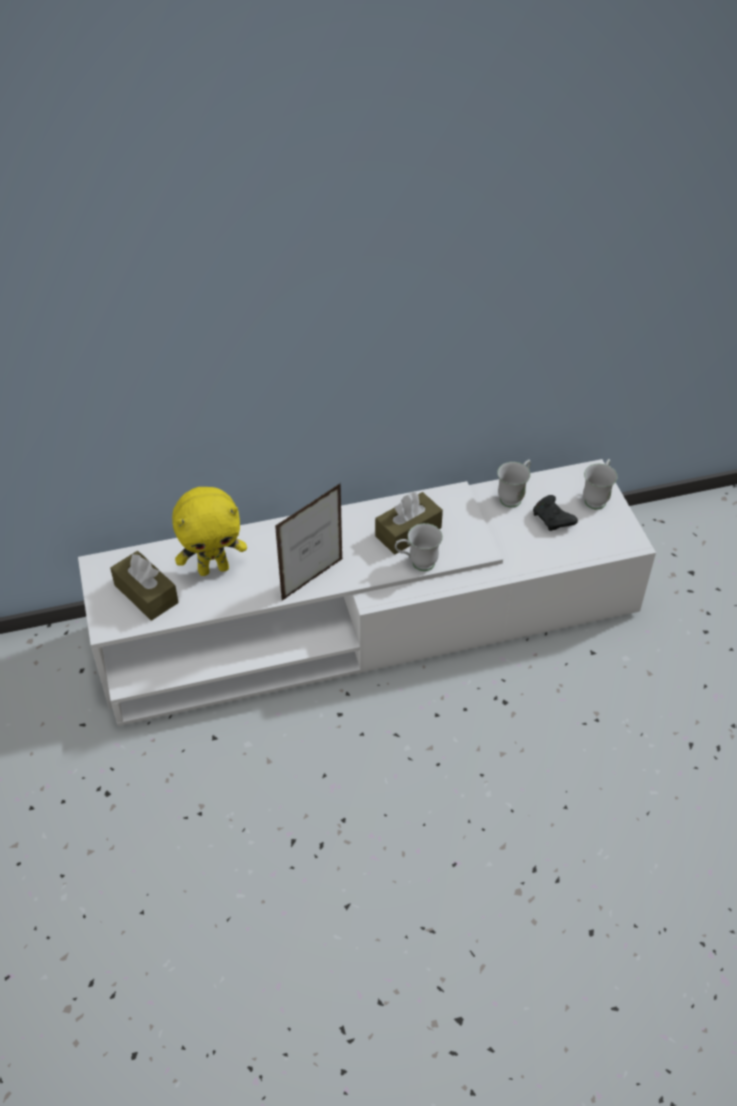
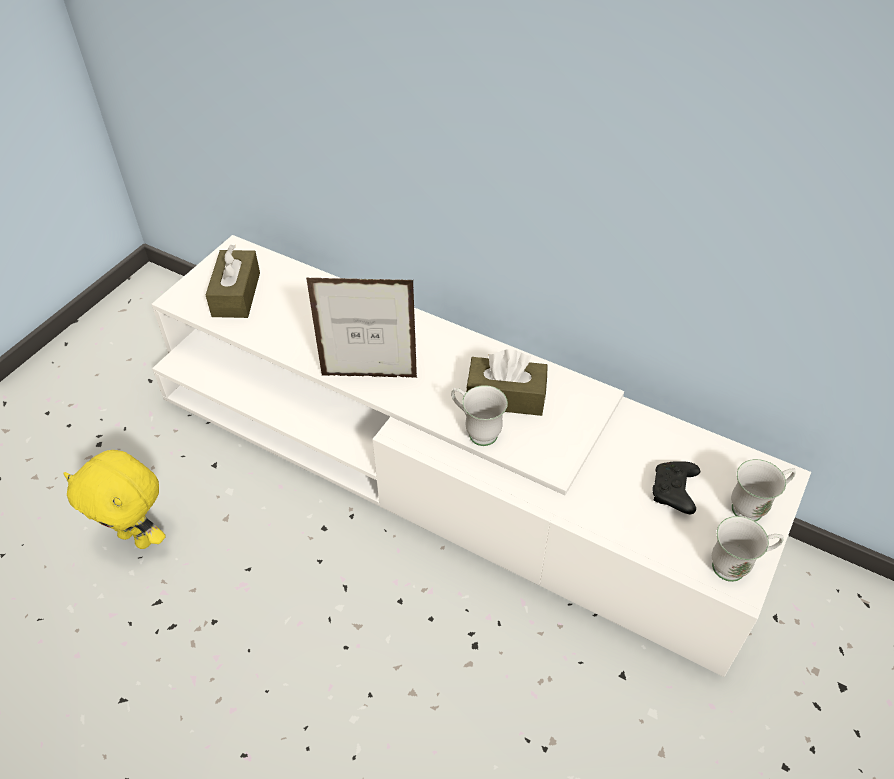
camera: 45 degrees right, 0 degrees up
(214, 568) = (308, 310): yellow plush toy -> yellow plush toy (138, 537)
(514, 496) = (659, 440): white mug -> white mug (737, 567)

